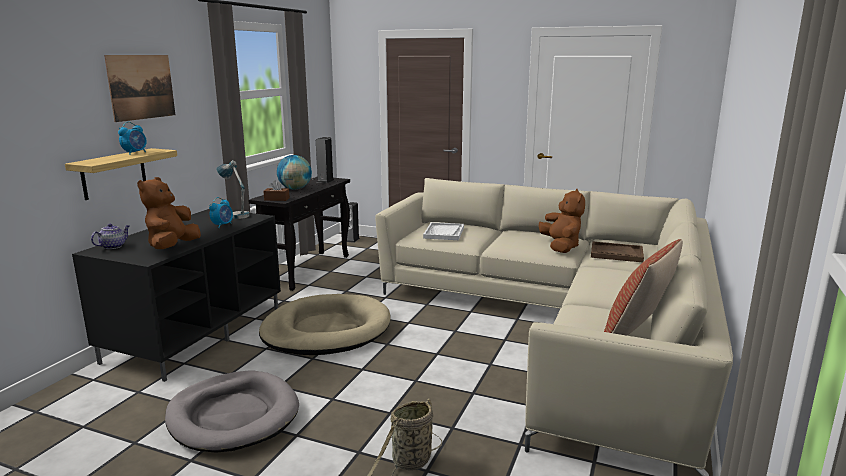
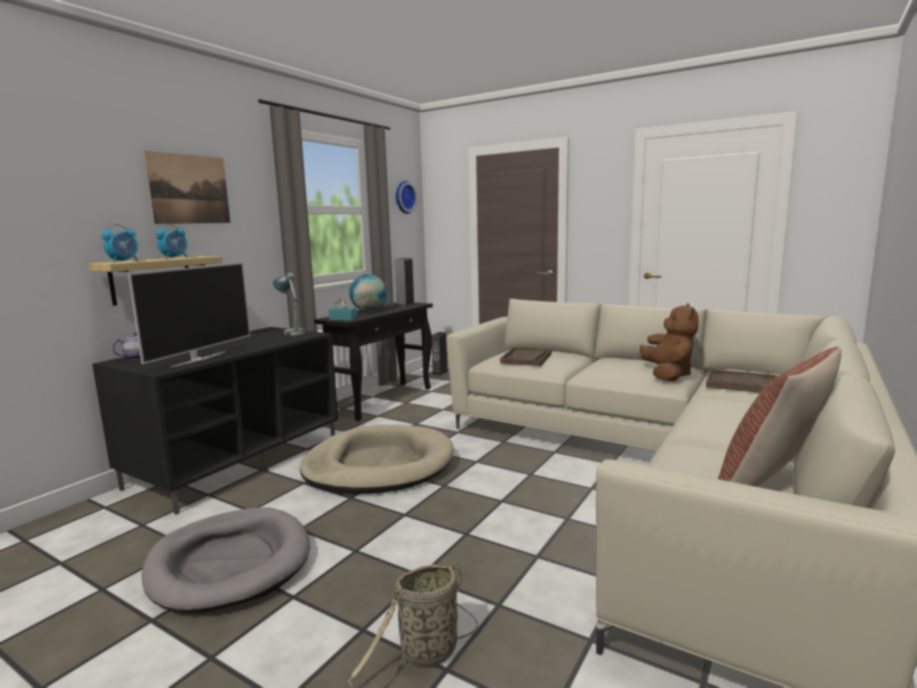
camera: 10 degrees right, 5 degrees down
(172, 247) = (198, 359): brown plush toy -> television
(222, 225) = (269, 341): alarm clock -> alarm clock (124, 261)
(277, 199) = (343, 319): brown tissue box -> turquoise tissue box
(316, 75) = (403, 197): none -> wall clock
(444, 233) = (526, 358): white tray -> brown tray

